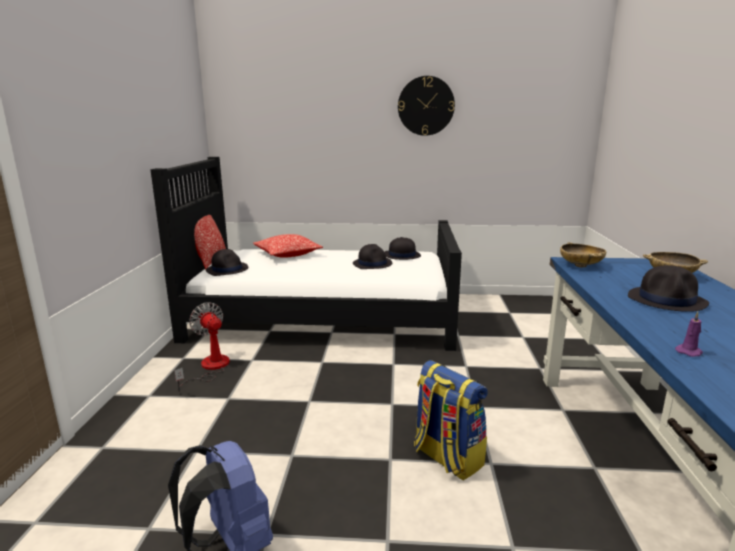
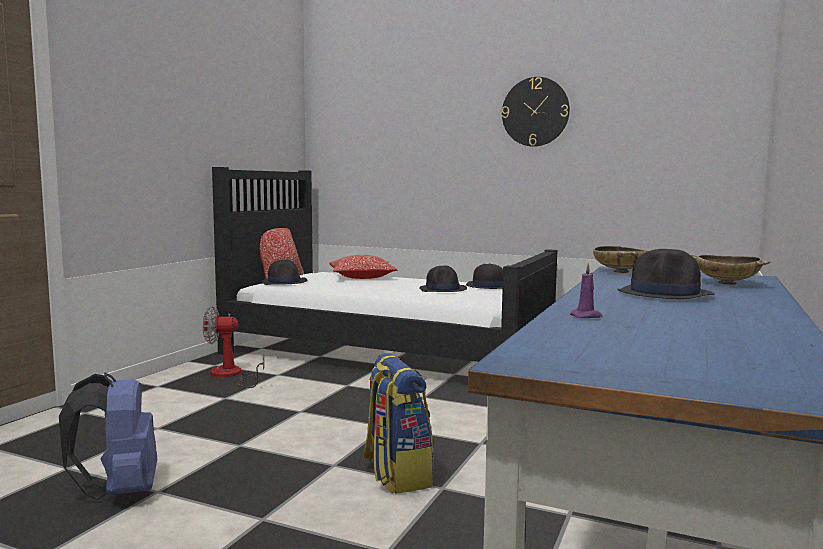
camera: 20 degrees right, 10 degrees down
(210, 368) = (231, 375): fan -> fan turned 75 degrees counterclockwise

